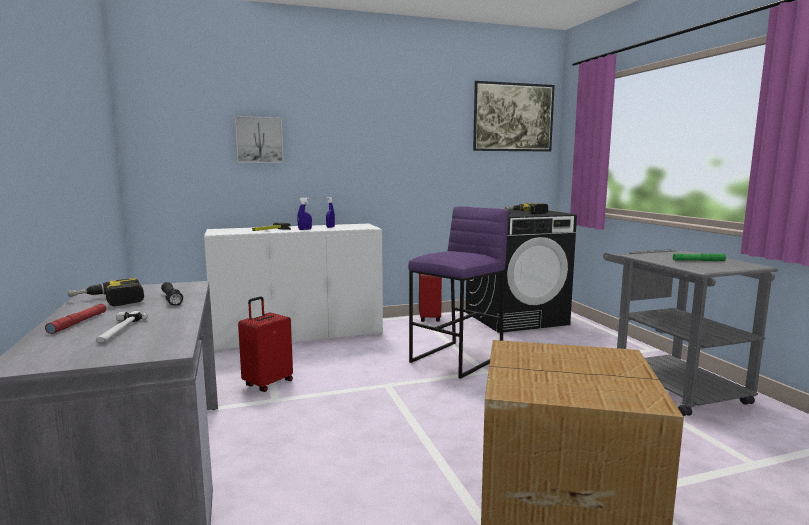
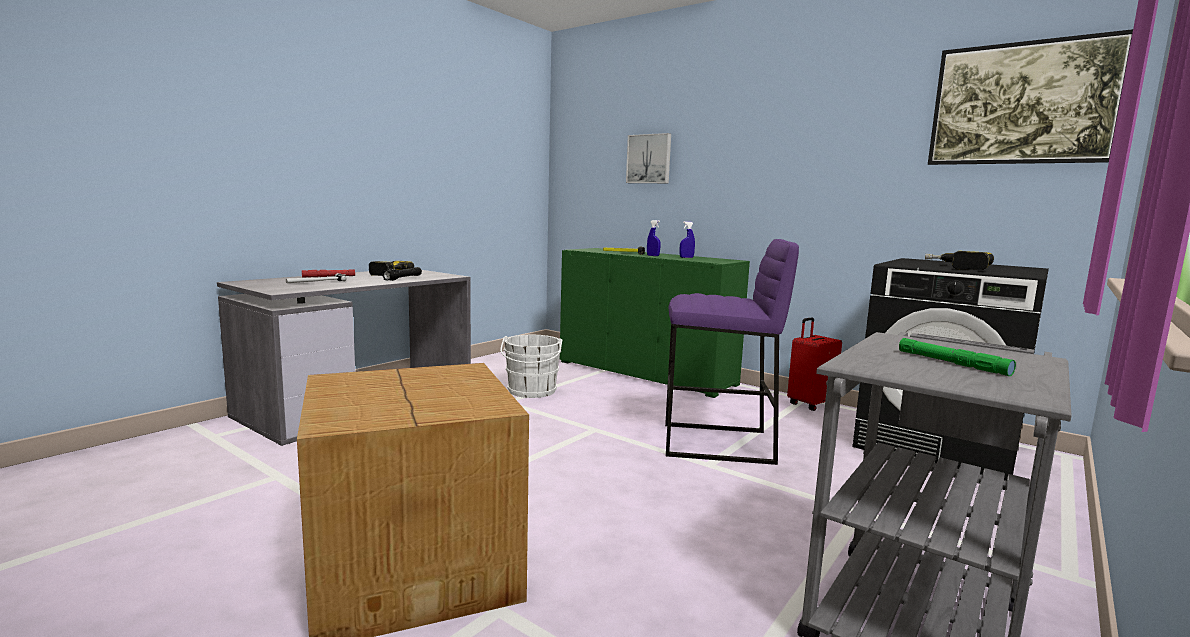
camera: 55 degrees right, 0 degrees up
(267, 383) = (531, 391): red suitcase -> white bucket
(298, 335) = (645, 373): white cabinet -> green cabinet

